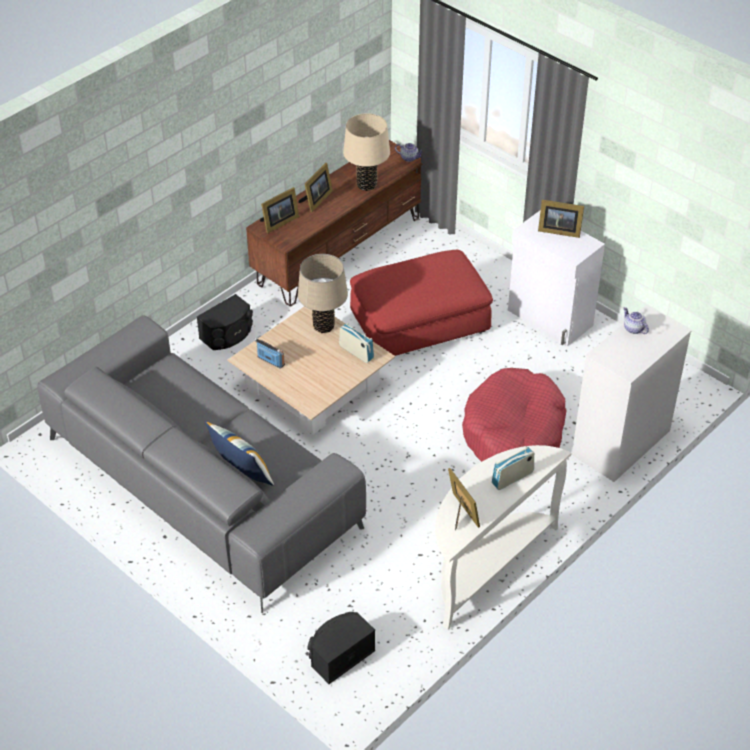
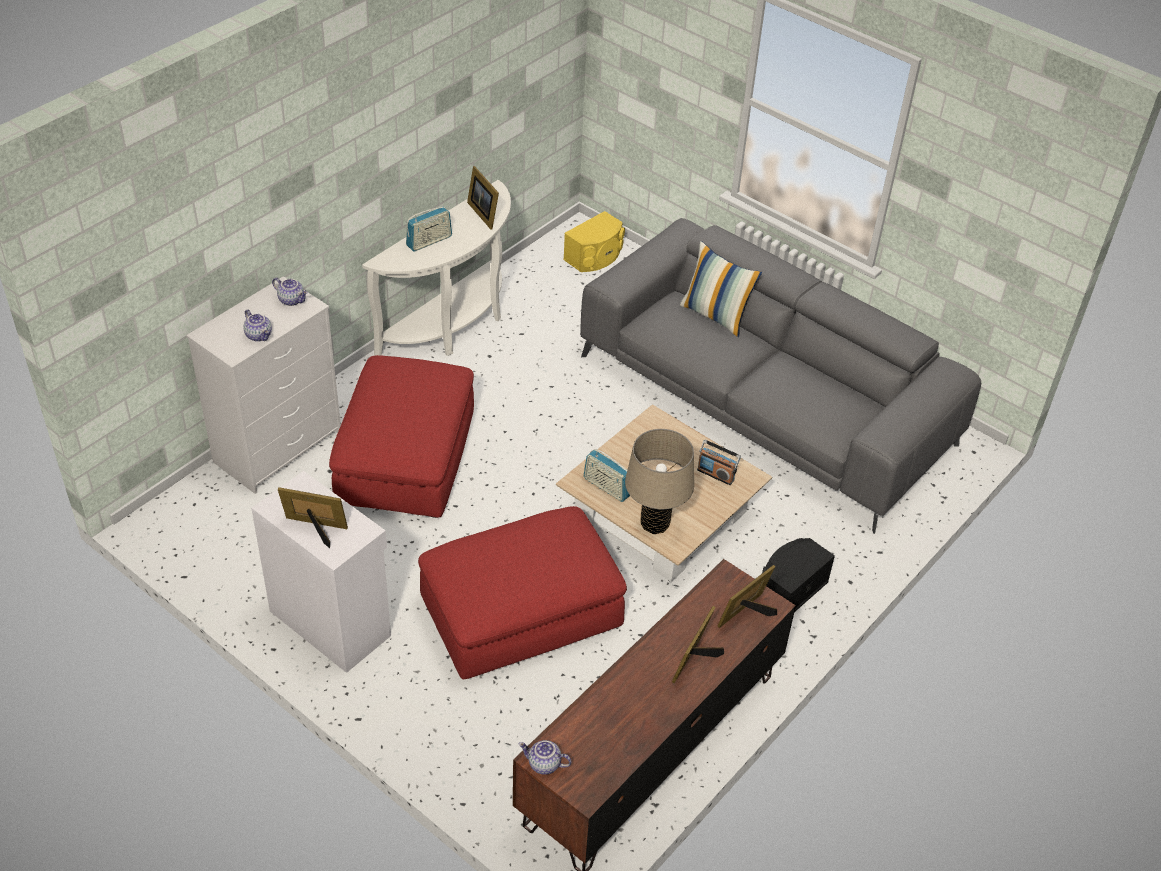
camera: 175 degrees right, 0 degrees up
(340, 655) = (595, 257): black speaker -> yellow speaker
(366, 185) = (615, 696): beige table lamp -> none
(514, 432) = (406, 458): red dog bed -> red ottoman
(616, 359) = (292, 300): none -> teapot

